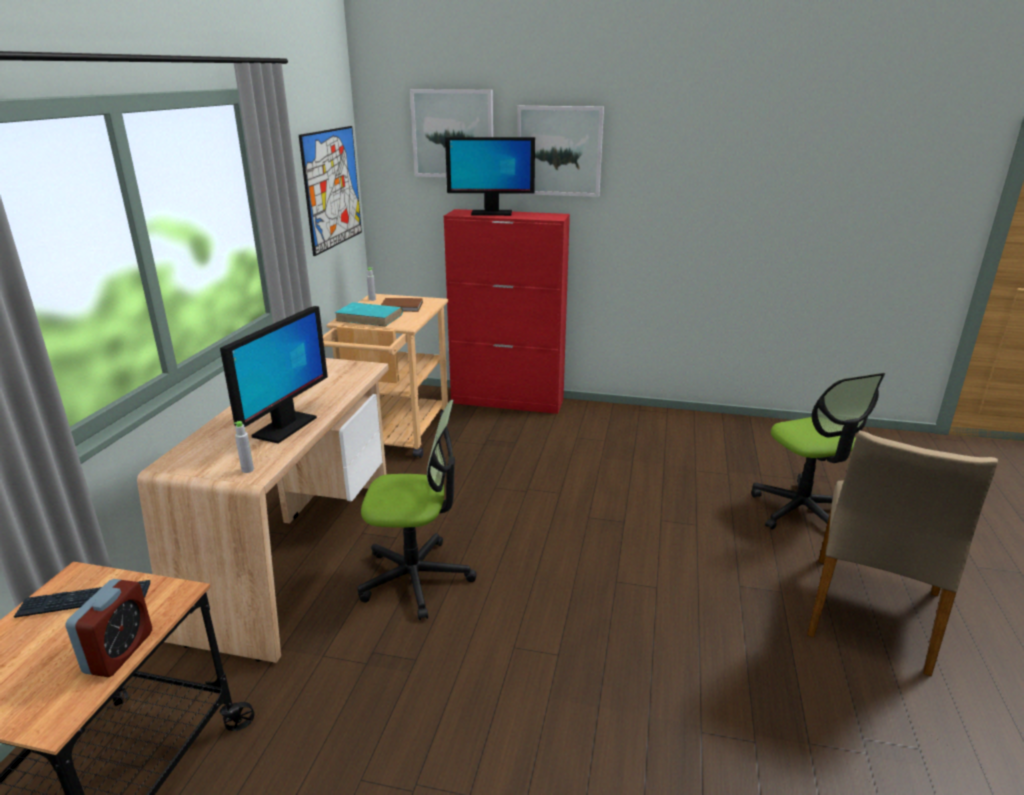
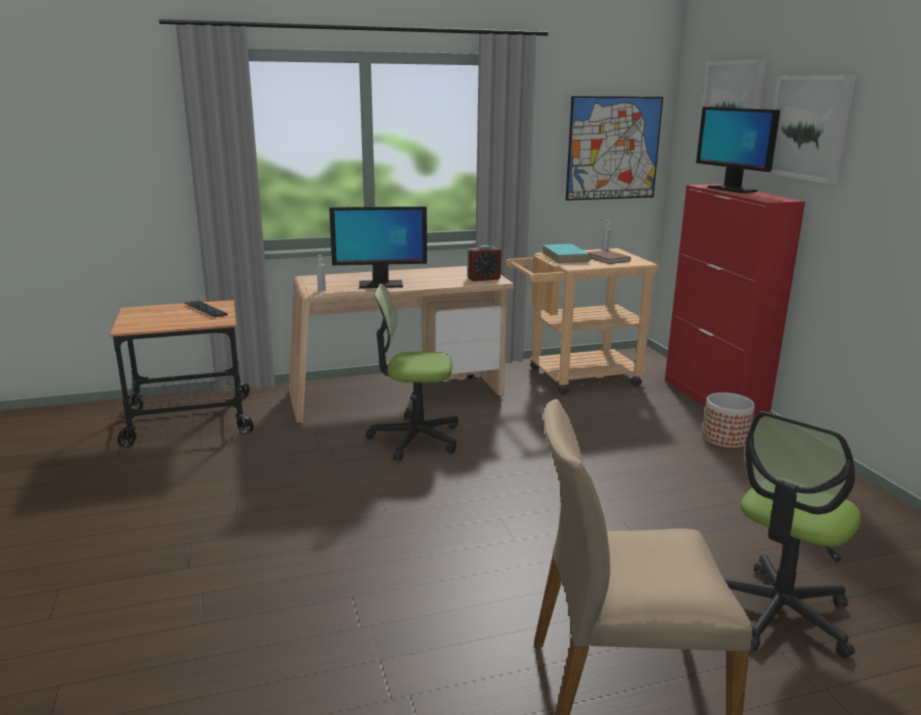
camera: 60 degrees right, 5 degrees down
(119, 652) = (173, 325): alarm clock -> alarm clock (483, 279)
(416, 578) = (415, 438): office chair -> office chair turned 120 degrees clockwise
(573, 425) = (725, 439): none -> planter

